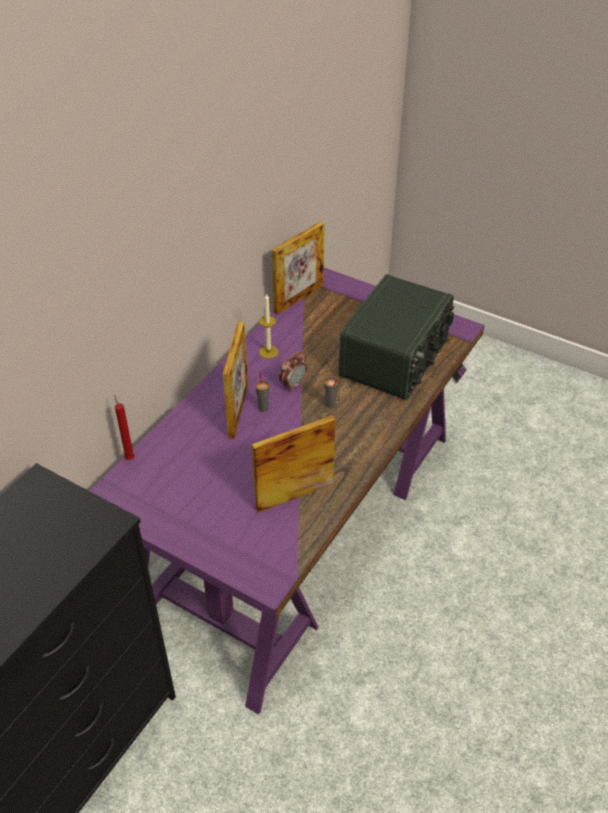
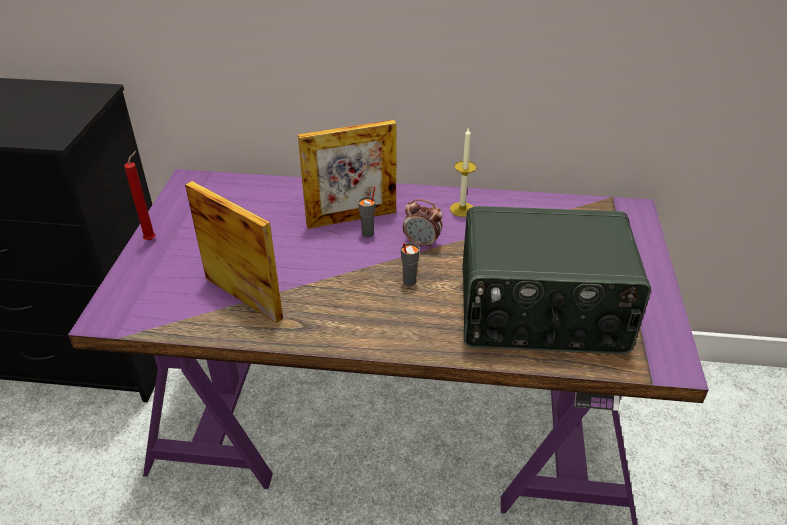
camera: 65 degrees right, 5 degrees down
(129, 458) = (245, 176): red candle -> red candle (152, 239)
(298, 298) = (575, 202): picture frame -> none

